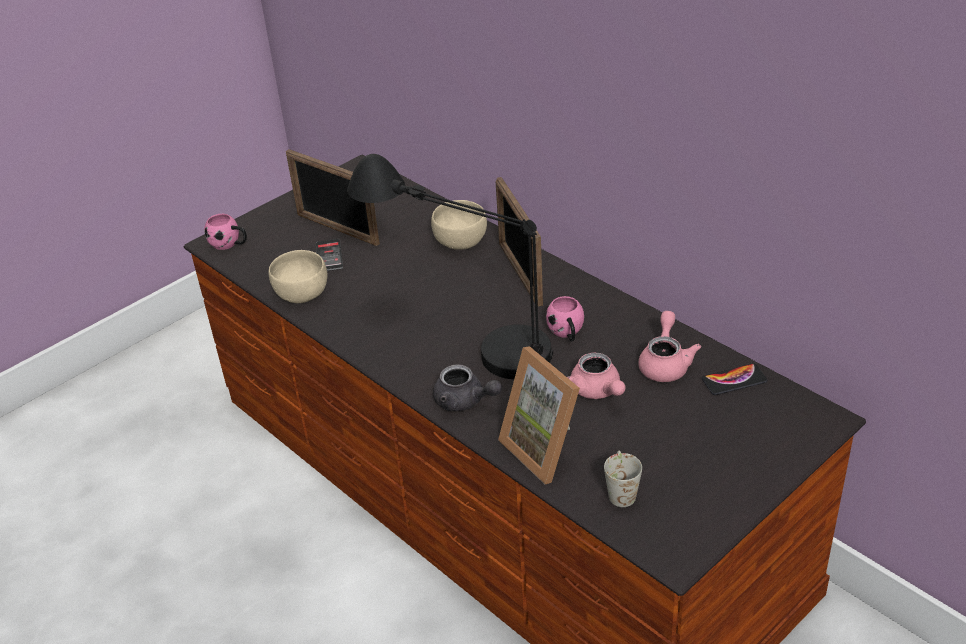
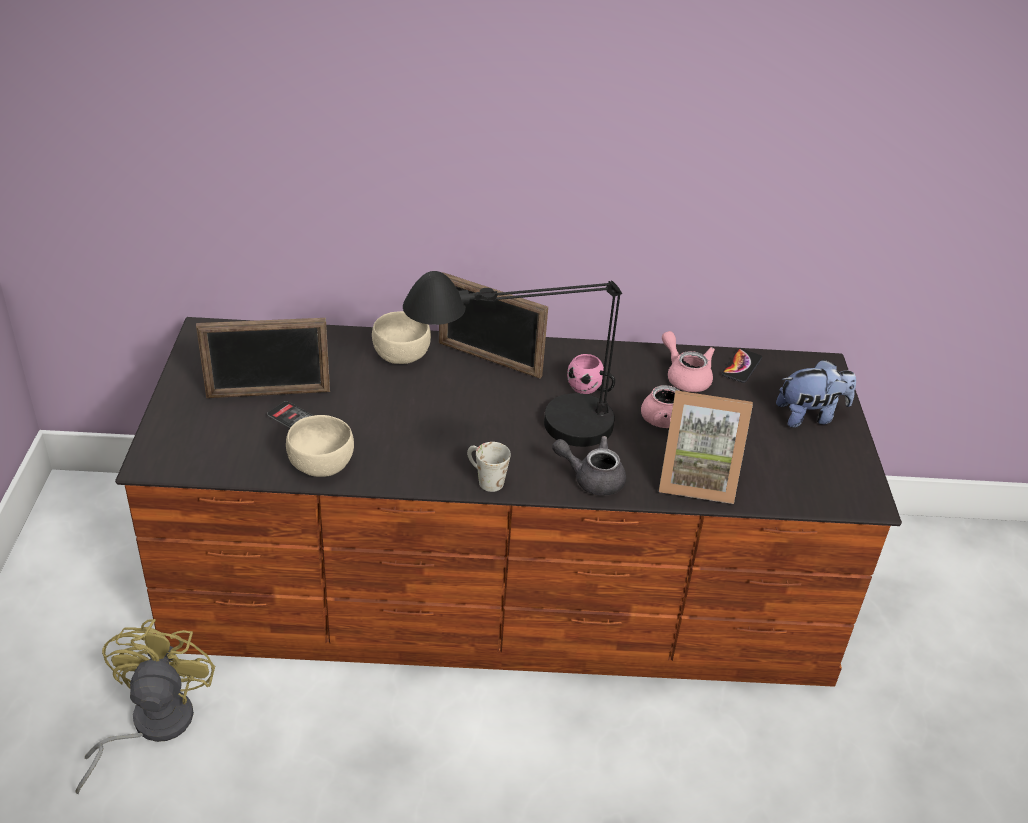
camera: 50 degrees left, 0 degrees up
(178, 445) = (150, 726): none -> yellow fan
(229, 244) = (172, 456): pink mug -> none
(464, 401) = (591, 478): grey teapot -> grey teapot turned 150 degrees counterclockwise
(620, 490) = (781, 479): white mug -> white mug (484, 479)
(734, 455) = (810, 416): none -> plush toy

